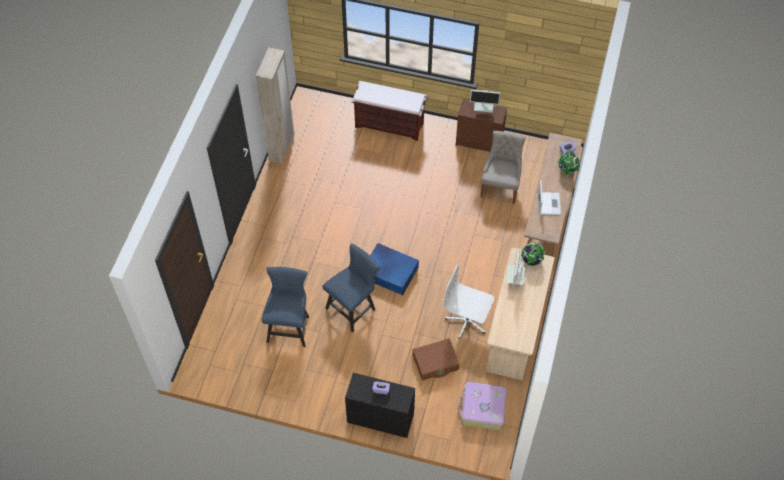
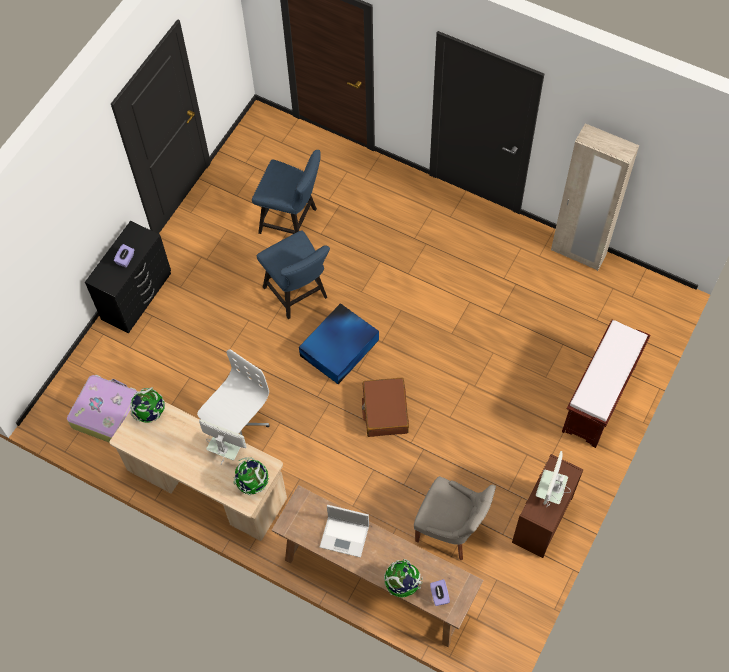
camera: 105 degrees right, 5 degrees up
(435, 363) = (189, 373): brown suitcase -> brown suitcase (385, 411)
(502, 334) = (150, 413): none -> globe

